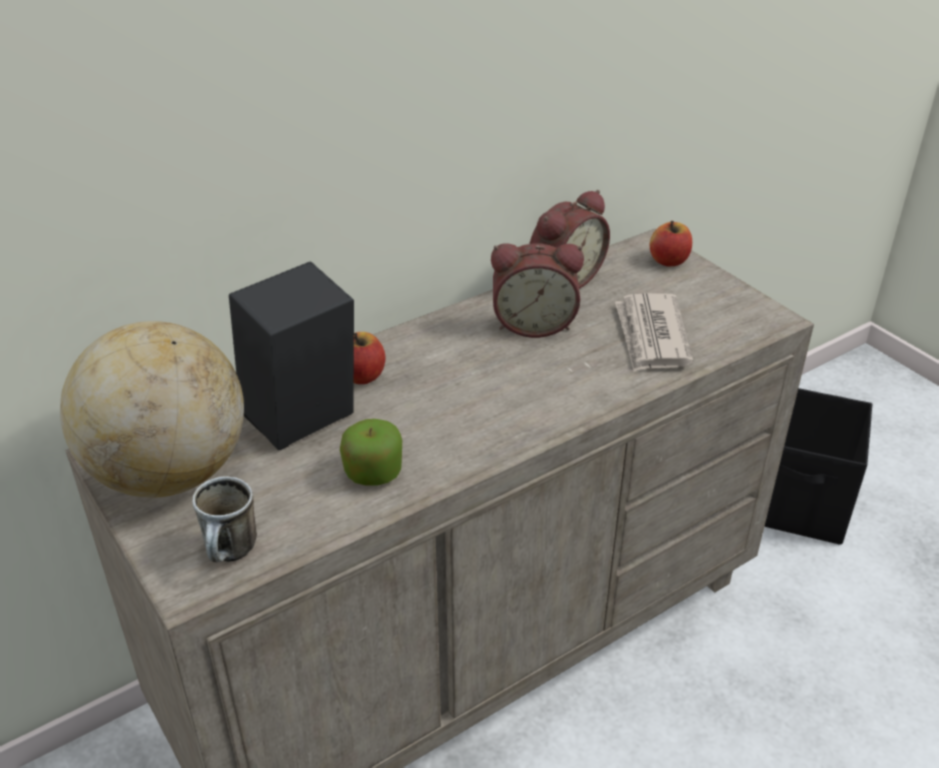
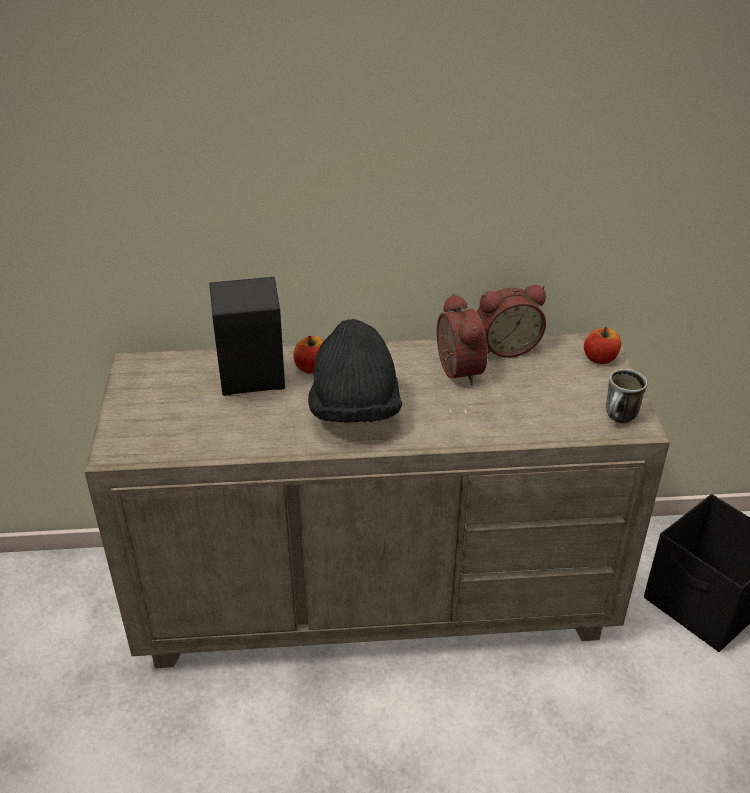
camera: 30 degrees right, 0 degrees up
(169, 473) = (155, 386): globe -> none
(232, 554) = (148, 445): mug -> mug (619, 419)
(373, 472) = (265, 429): apple -> none
(463, 409) = (354, 411): none -> black hat
(534, 323) = (455, 371): alarm clock -> alarm clock turned 135 degrees counterclockwise
(651, 336) = (530, 408): newspaper -> none

